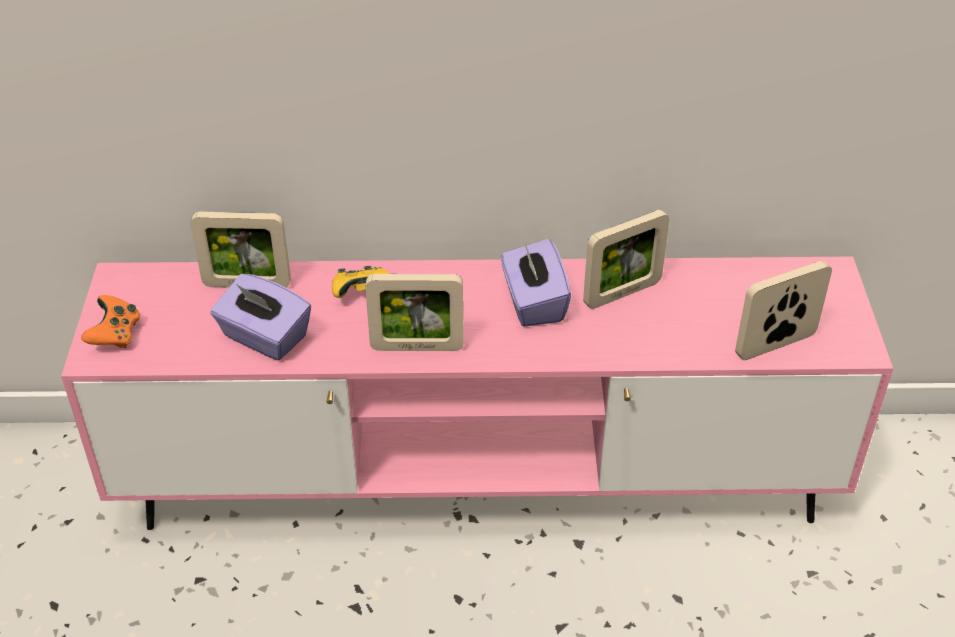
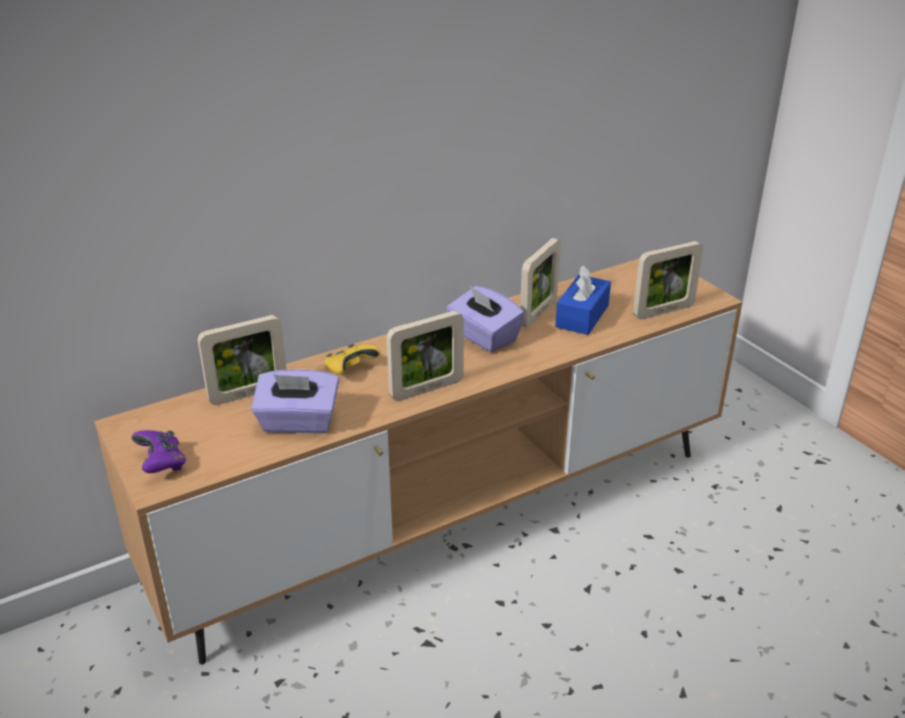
camera: 30 degrees left, 10 degrees down
(115, 335) = (162, 464): orange game controller -> purple game controller
(477, 483) = (450, 521): pink tv stand -> brown tv stand
(670, 316) = (582, 316): none -> blue tissue box
(775, 345) = (663, 311): picture frame -> picture frame turned 150 degrees counterclockwise

